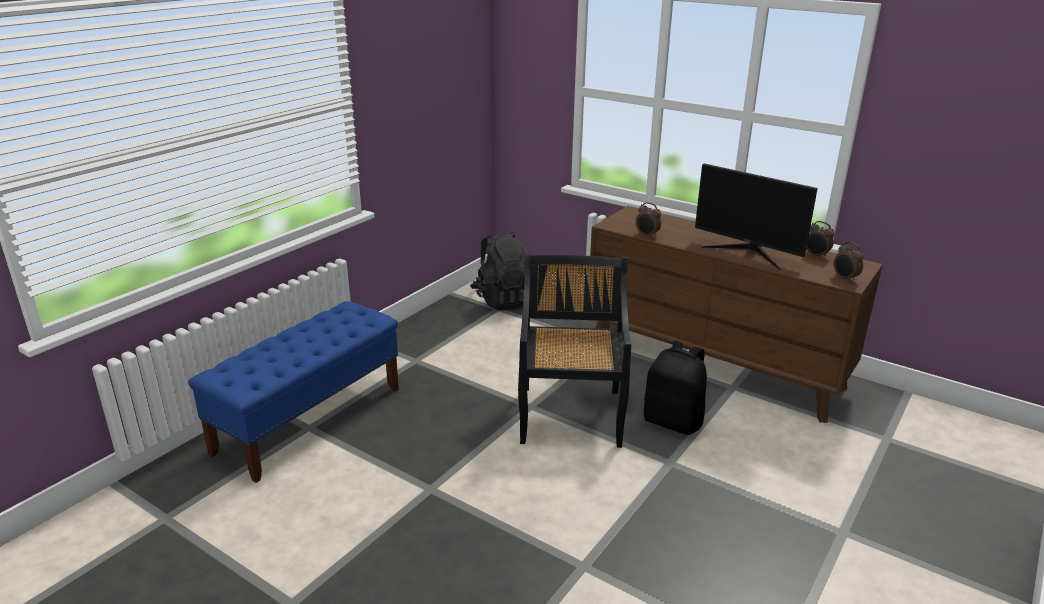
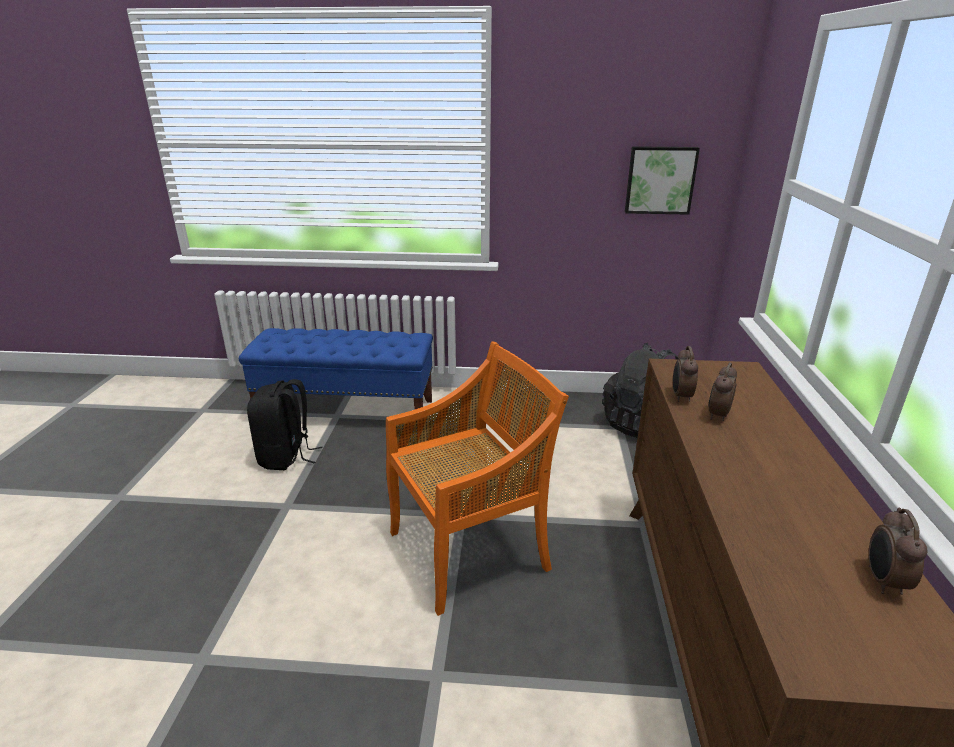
camera: 60 degrees right, 0 degrees up
(457, 102) = (660, 180): none -> picture
(570, 414) = (470, 549): black chair -> orange chair
(673, 421) = (532, 648): black backpack -> black backpack (286, 457)
(748, 252) = (762, 493): monitor -> none
(844, 278) = (830, 650): alarm clock -> alarm clock (717, 415)

